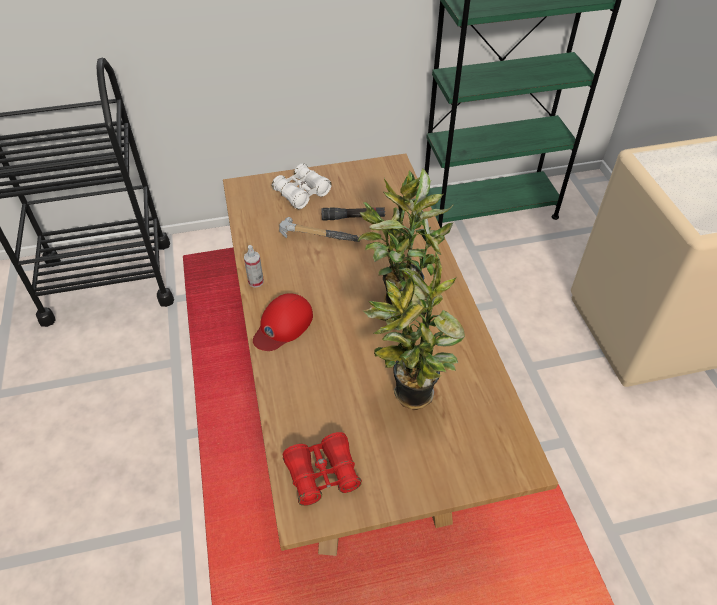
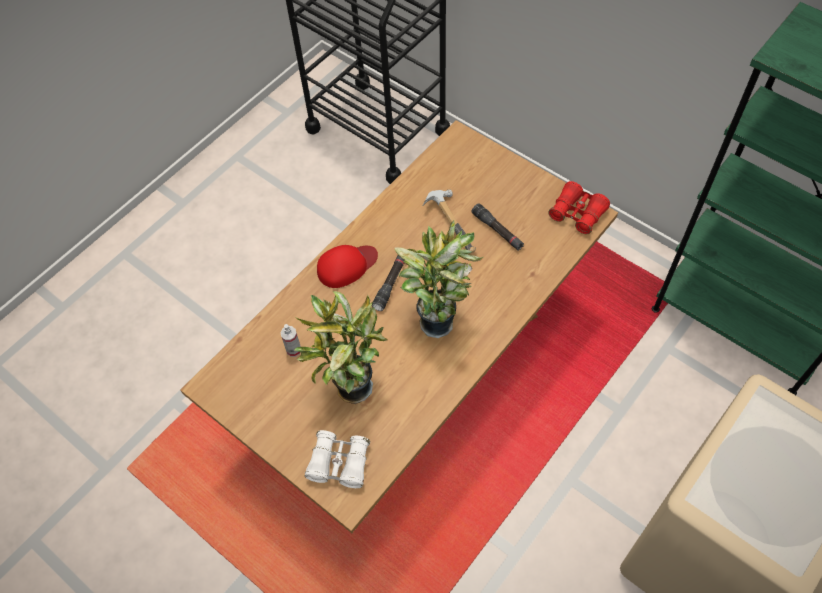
camera: 55 degrees right, 10 degrees up
(256, 281) = (372, 220): spray bottle -> spray bottle (293, 350)
(283, 325) = (346, 266): red cap -> red cap turned 150 degrees clockwise
(302, 193) = (491, 178): white binoculars -> white binoculars (339, 463)
(322, 474) = (245, 377): red binoculars -> red binoculars (577, 213)
(333, 307) = (390, 284): none -> black flashlight

